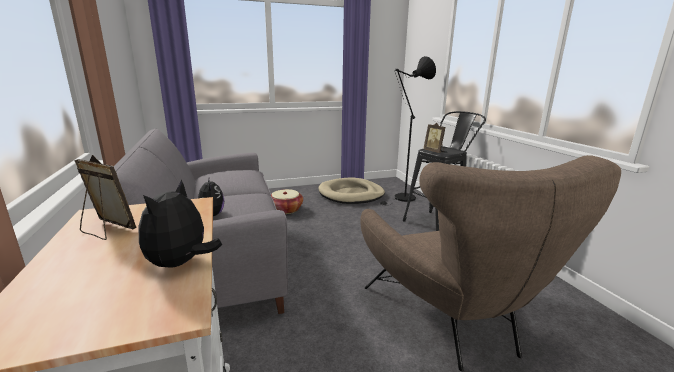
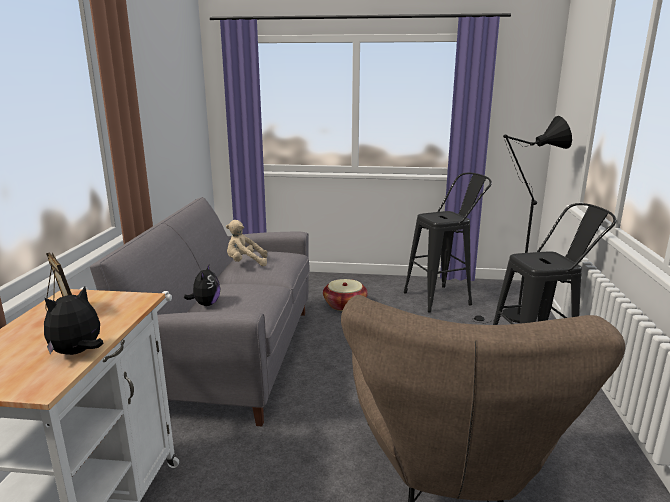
camera: 25 degrees right, 0 degrees up
(218, 180) = (245, 263): none -> beige plush toy
(351, 194) = (443, 298): beige dog bed -> black stool
(434, 151) = (529, 260): picture frame -> none

